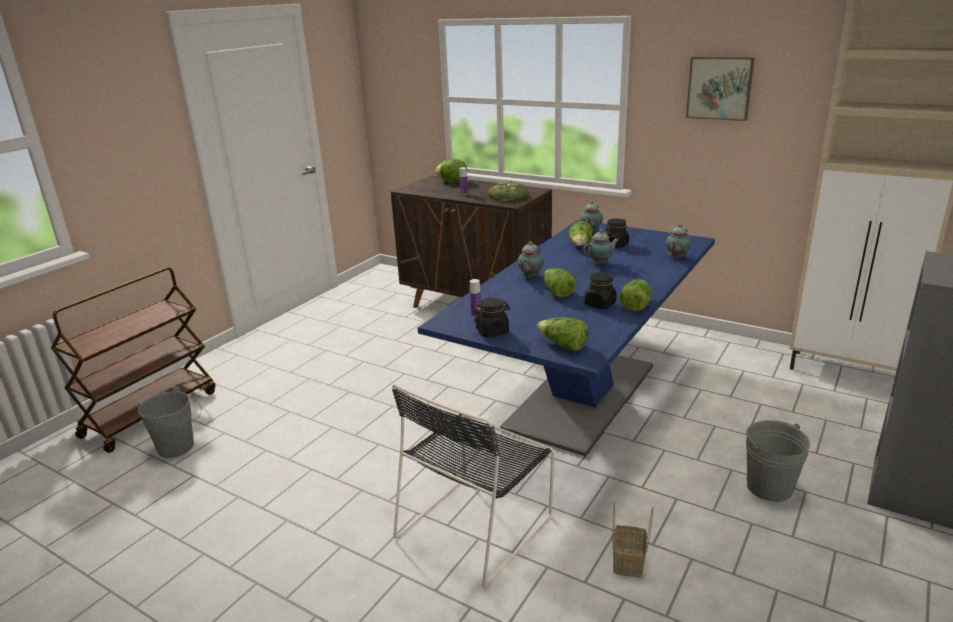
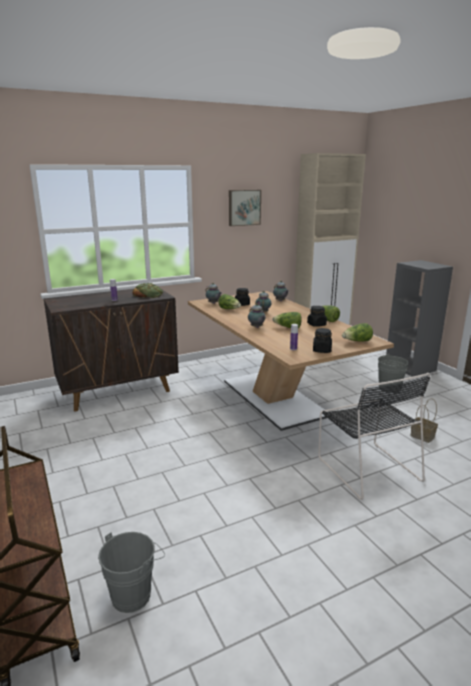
camera: 60 degrees left, 5 degrees down
(452, 182) = (79, 297): lettuce -> none
(581, 397) = (273, 398): blue dining table -> beige dining table

